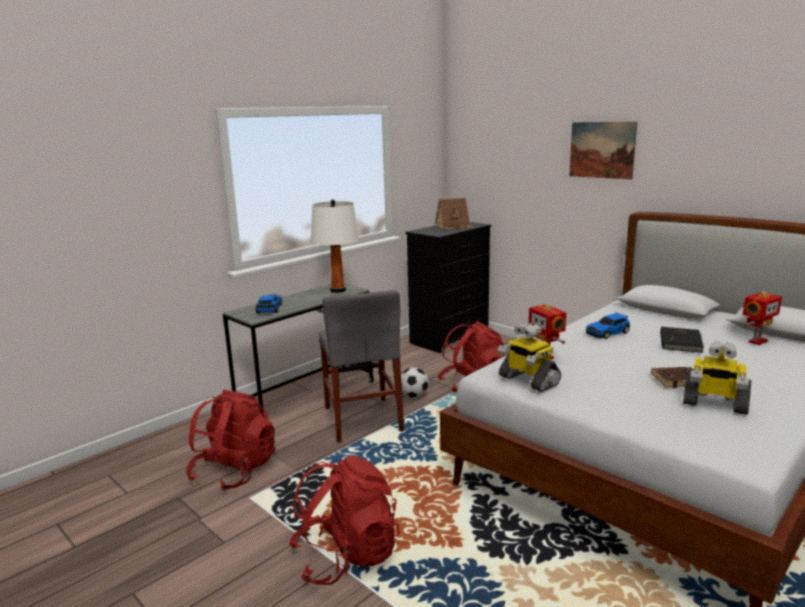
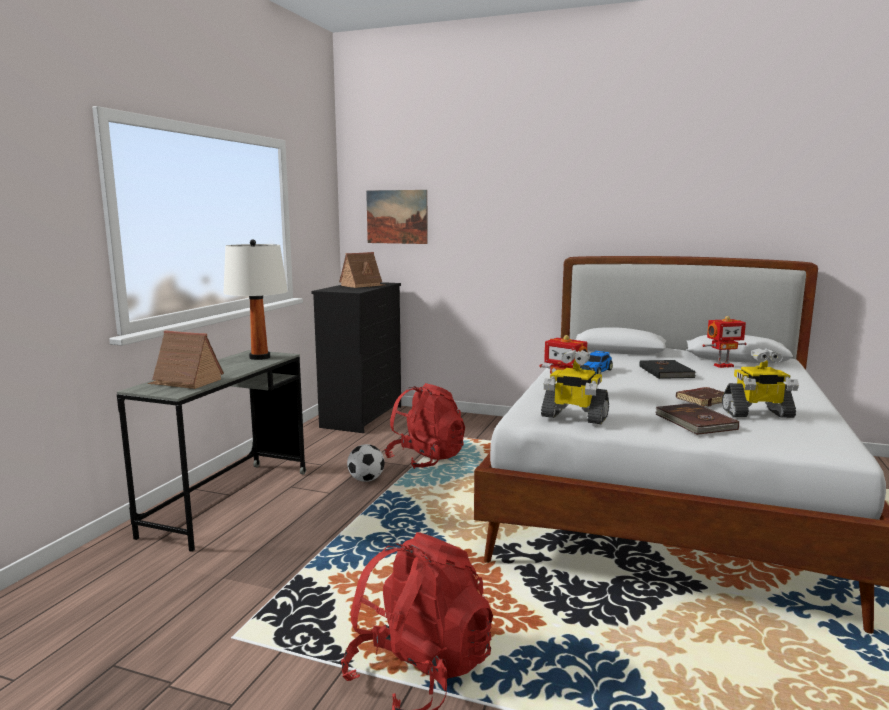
camera: 25 degrees left, 5 degrees down
(234, 471) = (183, 609): red backpack -> none
(269, 309) = (186, 382): toy car -> toy house
(362, 419) = (321, 514): grey chair -> none
(602, 150) = (526, 195): picture -> picture (397, 217)
(636, 403) = (694, 422): none -> brown book
(756, 341) = (723, 366): toy robot -> toy robot turned 45 degrees clockwise

